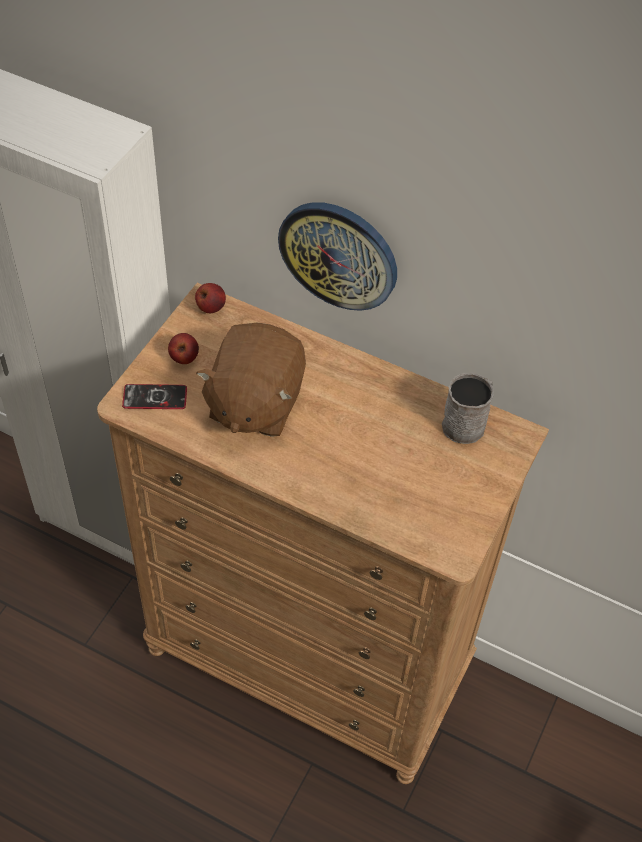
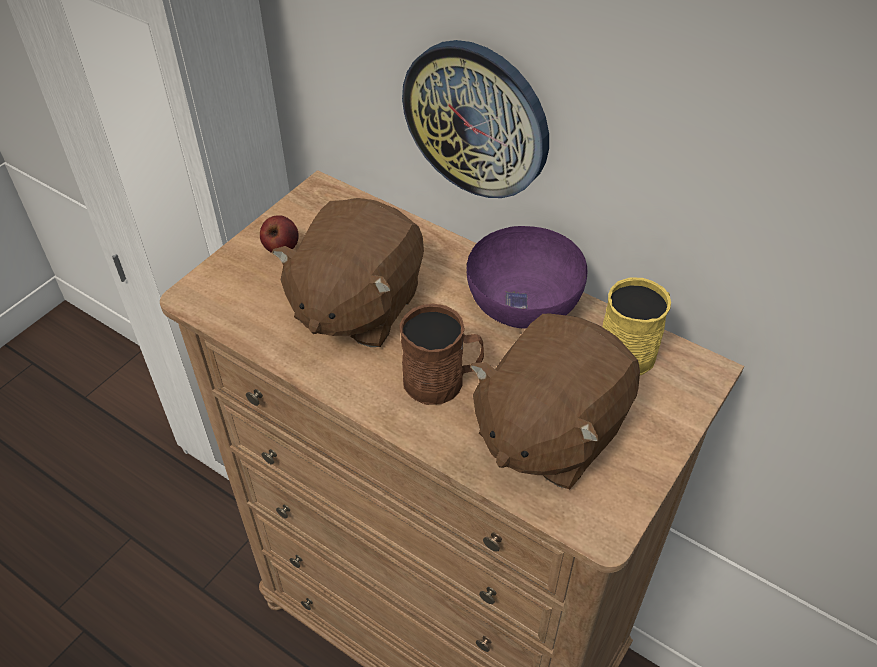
camera: 10 degrees right, 5 degrees down
(155, 397) = (234, 291): phone -> none
(210, 308) = (327, 197): apple -> none
(330, 458) = (442, 380): none -> brown mug
(382, 392) = (524, 304): none -> purple bowl
(412, 490) = (548, 431): none -> brown plush toy
(467, 422) = (632, 349): grey mug -> yellow mug

